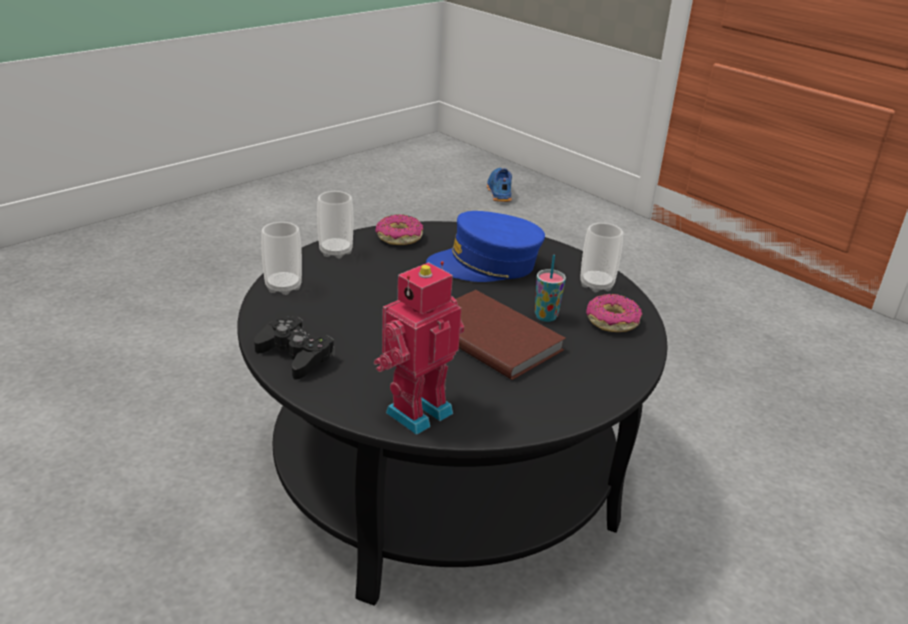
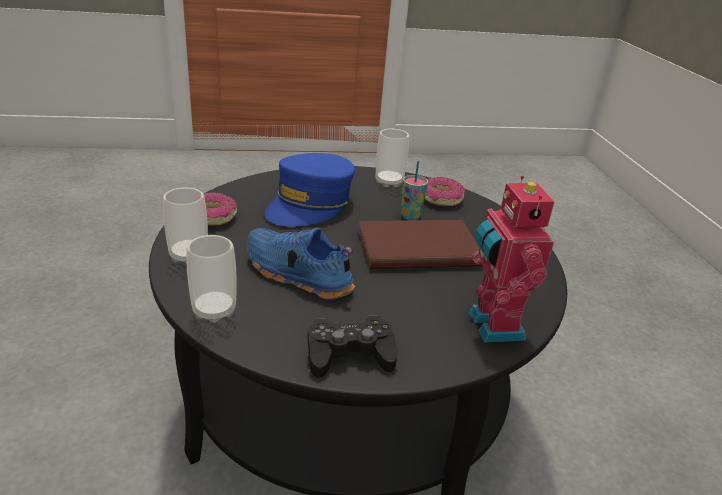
camera: 55 degrees left, 0 degrees up
(498, 192) = (53, 174): blue shoe -> blue shoe (296, 275)

